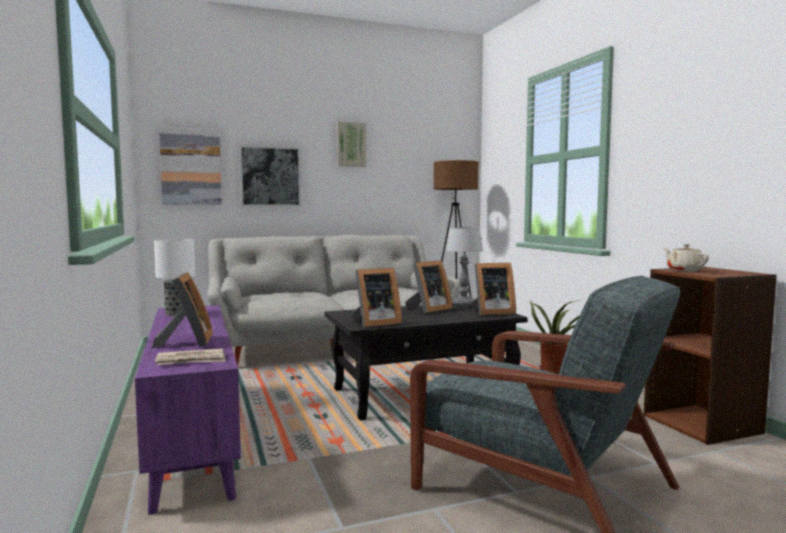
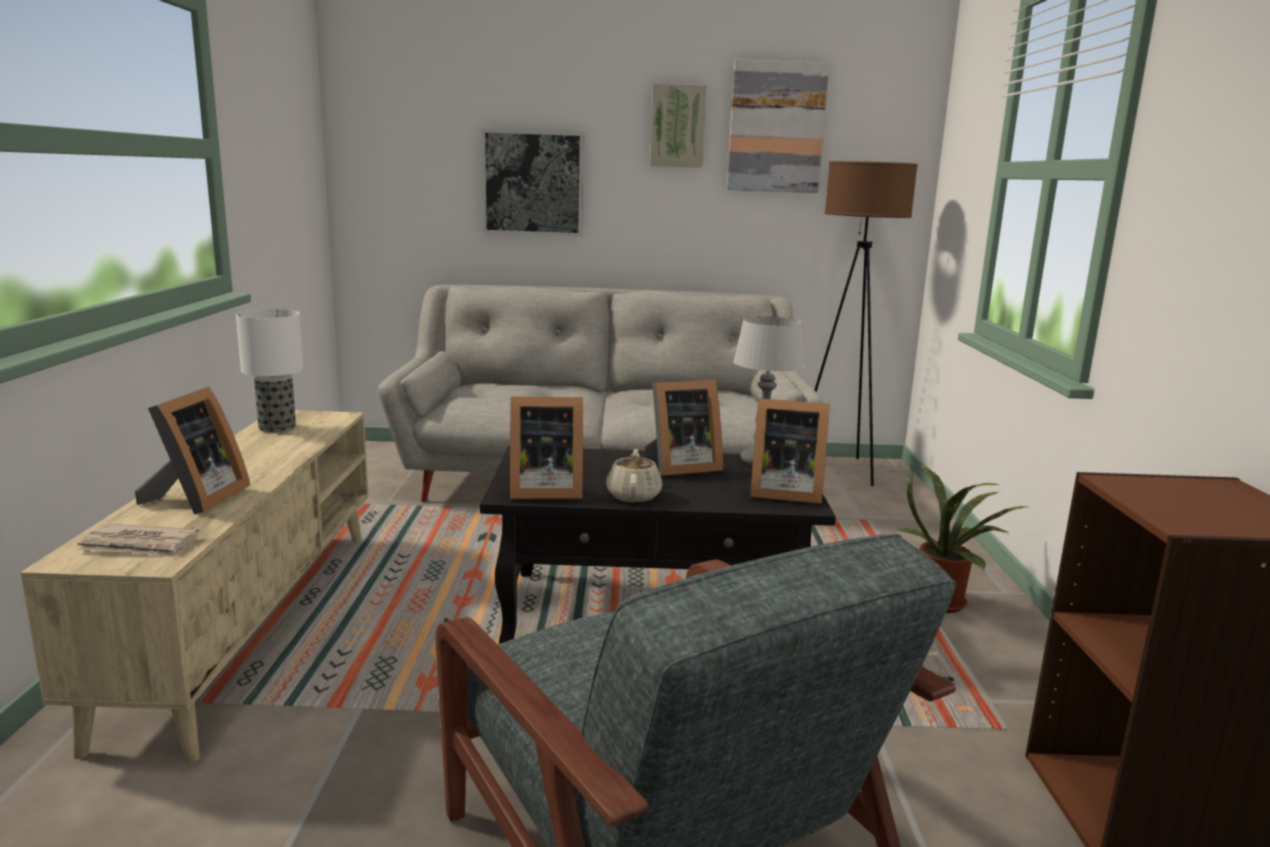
camera: 20 degrees right, 10 degrees up
(191, 166) = (407, 165): picture -> picture (776, 127)
(191, 436) = (250, 624): purple tv stand -> beige tv stand
(684, 270) = (1147, 490): beige teapot -> beige teapot (633, 495)

